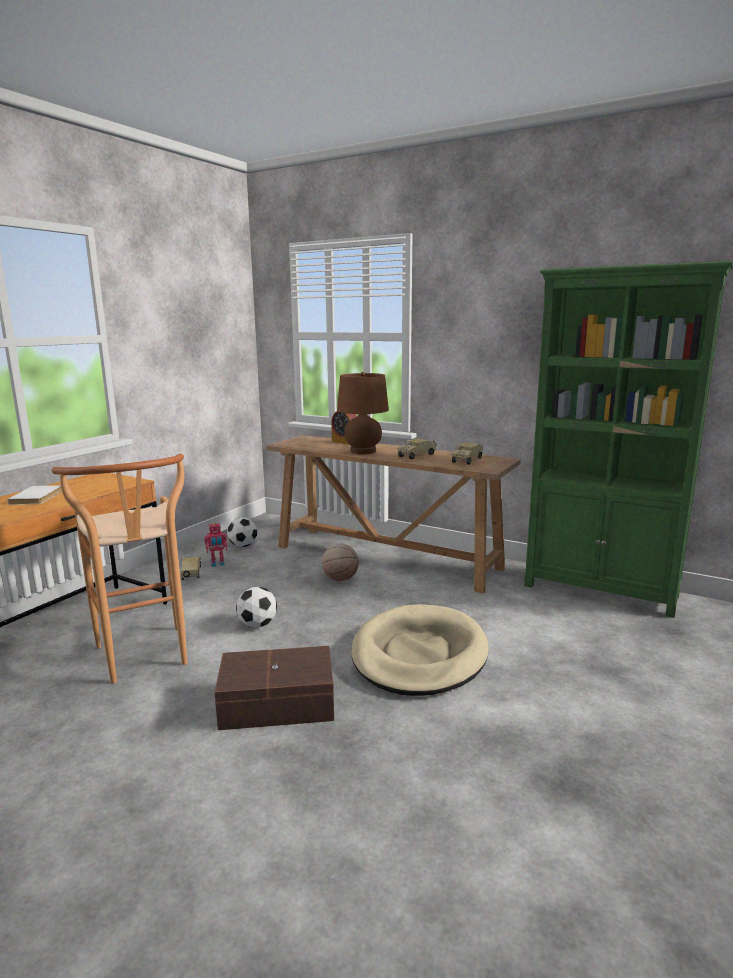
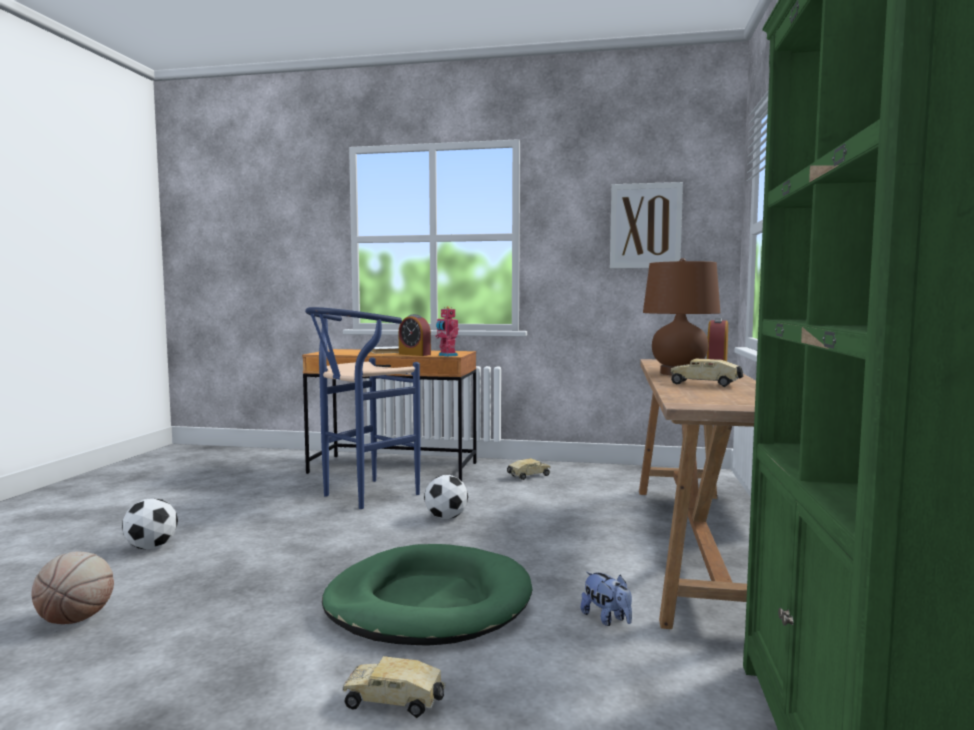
camera: 70 degrees right, 10 degrees down
(92, 491) = (414, 354): none -> alarm clock
(145, 659) = (362, 496): brown stool -> blue stool
(203, 327) = (645, 226): none -> picture
(217, 564) = (561, 479): toy robot -> toy robot (447, 355)
(243, 545) = (620, 479): football -> football (151, 547)
(278, 704) = (303, 552): brown storage box -> none
(340, 579) = (592, 532): basketball -> basketball (76, 620)
(419, 655) = (428, 602): beige dog bed -> green dog bed
(467, 460) = (728, 397): toy truck -> toy truck (396, 702)
(467, 604) = (607, 619): none -> plush toy

